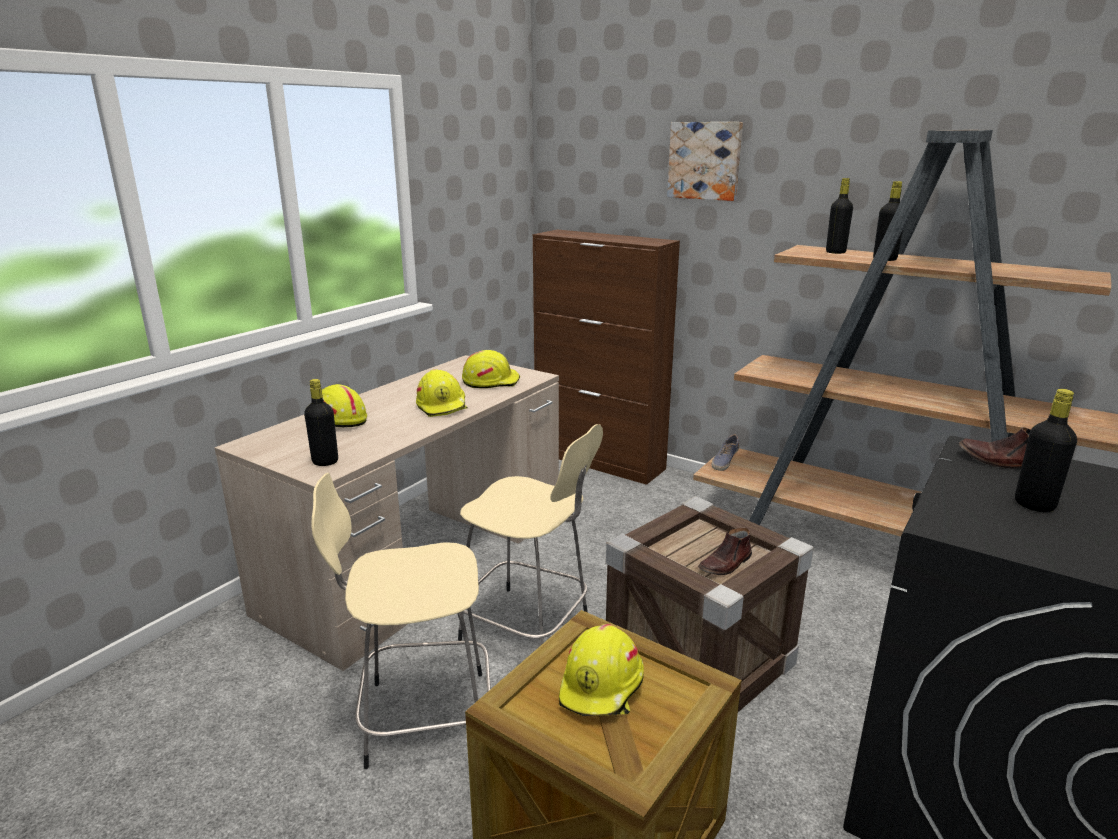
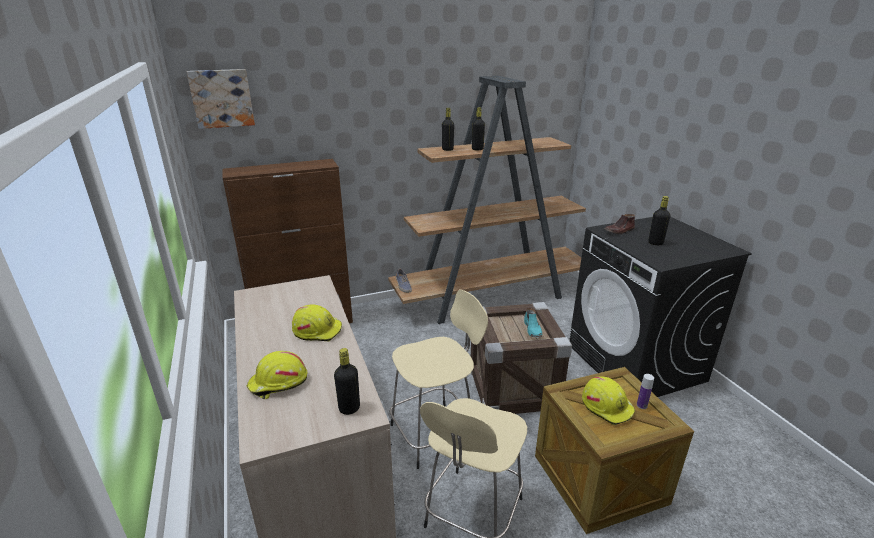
camera: 55 degrees left, 5 degrees up
(491, 381) = (302, 299): yellow hard hat -> none
(648, 728) = (641, 405): none -> bottle
(705, 160) = (338, 102): picture -> picture (222, 98)
(726, 564) = (533, 329): brown shoe -> turquoise shoe

